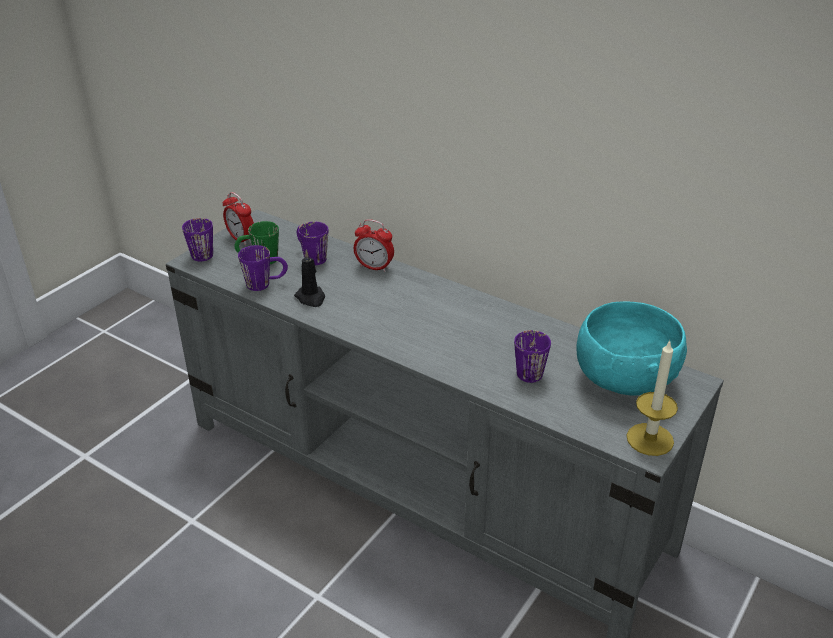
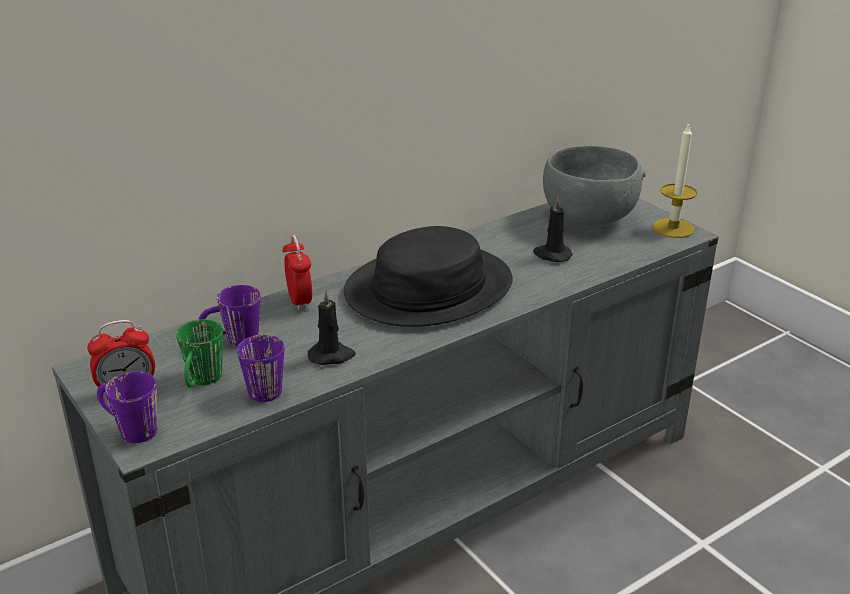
camera: 70 degrees left, 5 degrees down
(374, 267) = (299, 301): alarm clock -> alarm clock turned 60 degrees counterclockwise
(428, 316) = (428, 288): none -> black hat
(530, 369) = (551, 255): purple mug -> black candle
(624, 379) = (588, 218): turquoise bowl -> grey bowl

